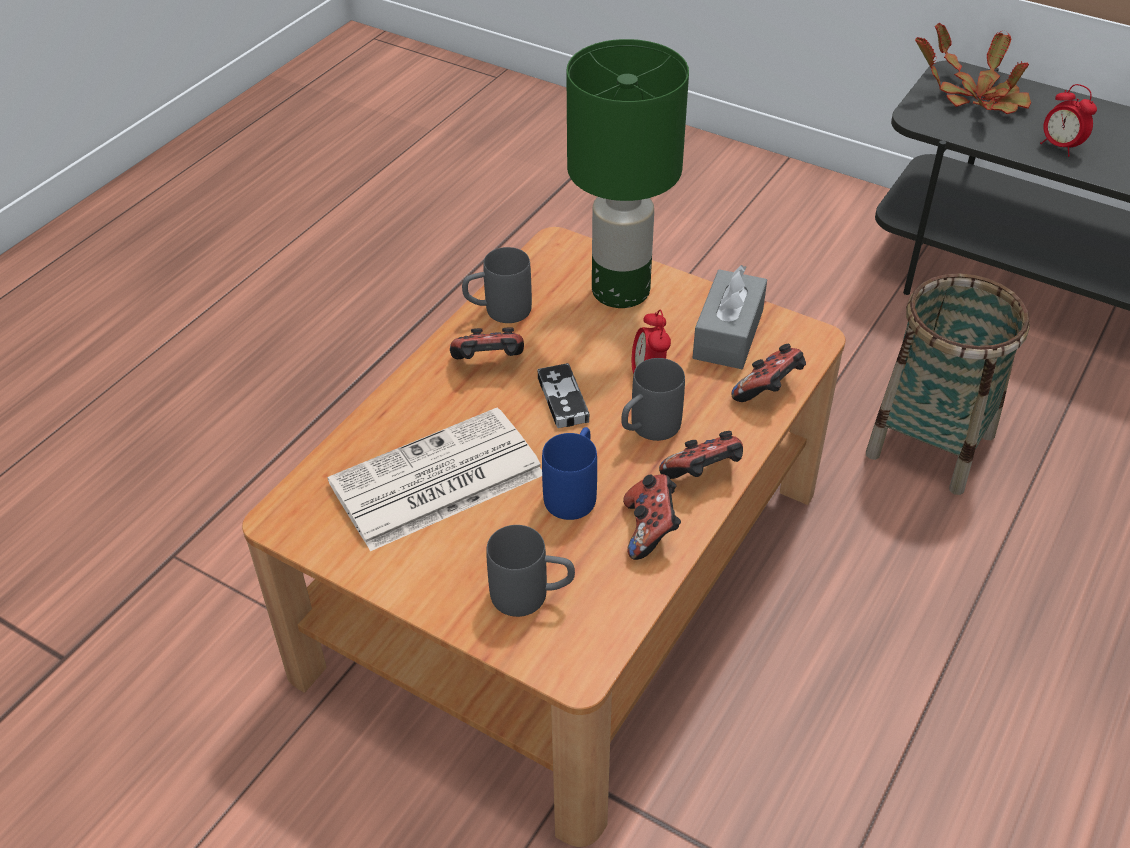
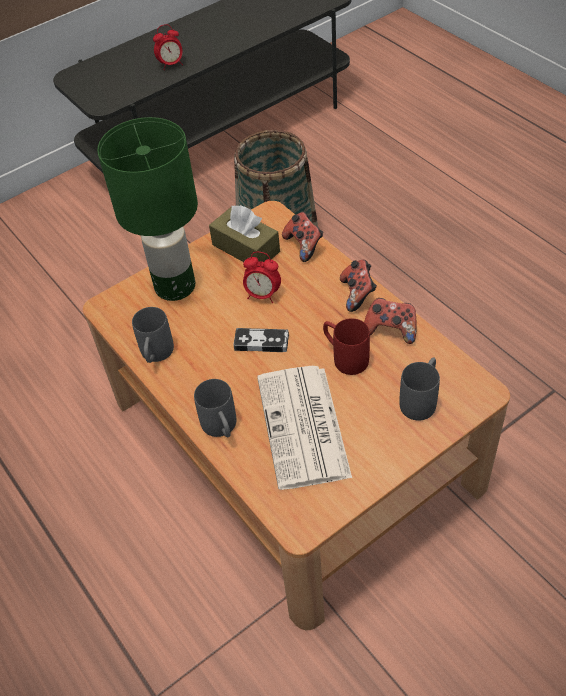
camera: 65 degrees left, 5 degrees up
(489, 364) = (207, 373): game controller -> none
(574, 491) = (344, 357): blue mug -> red mug
(647, 429) = (309, 308): grey mug -> grey mug (222, 429)
(728, 334) = (246, 248): grey tissue box -> brown tissue box
(976, 97) = (101, 77): potted plant -> none

